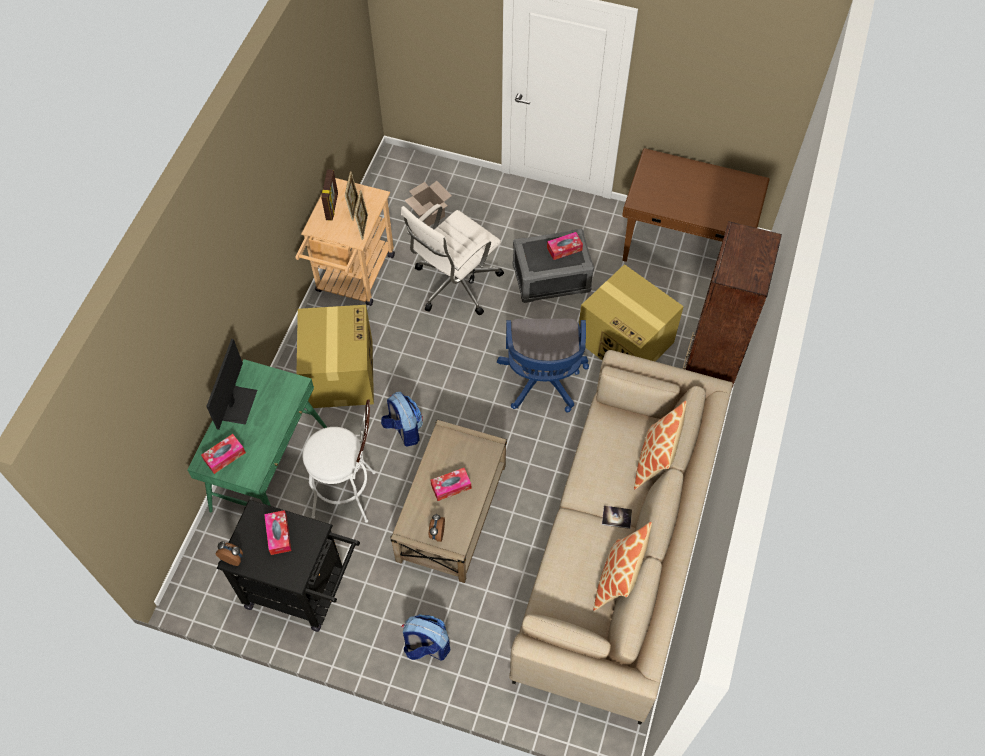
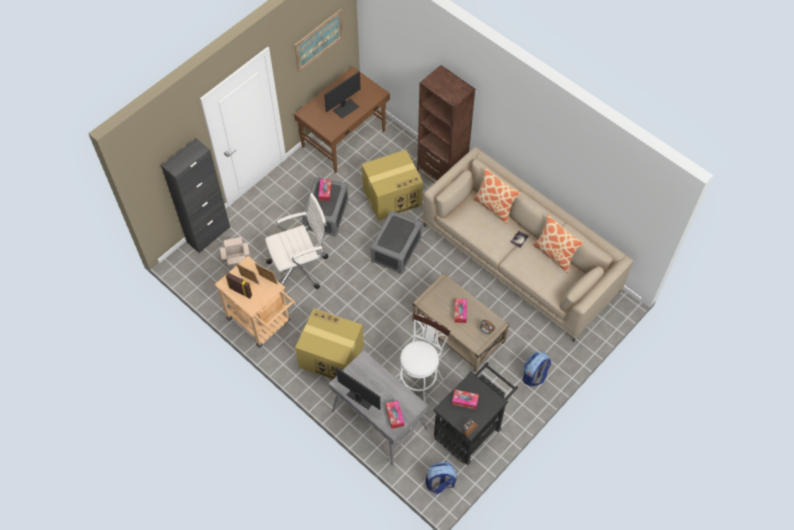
camera: 65 degrees left, 0 degrees up
(269, 468) = (378, 420): green desk -> grey desk
(404, 430) = (390, 335): backpack -> backpack (440, 483)
(449, 170) = (208, 234): none -> black cabinet
(454, 284) = (300, 267): white office chair -> white office chair turned 90 degrees counterclockwise
(542, 382) = (396, 249): blue office chair -> grey storage box
(691, 199) = (345, 108): none -> monitor
(727, 83) = (319, 40): none -> picture

